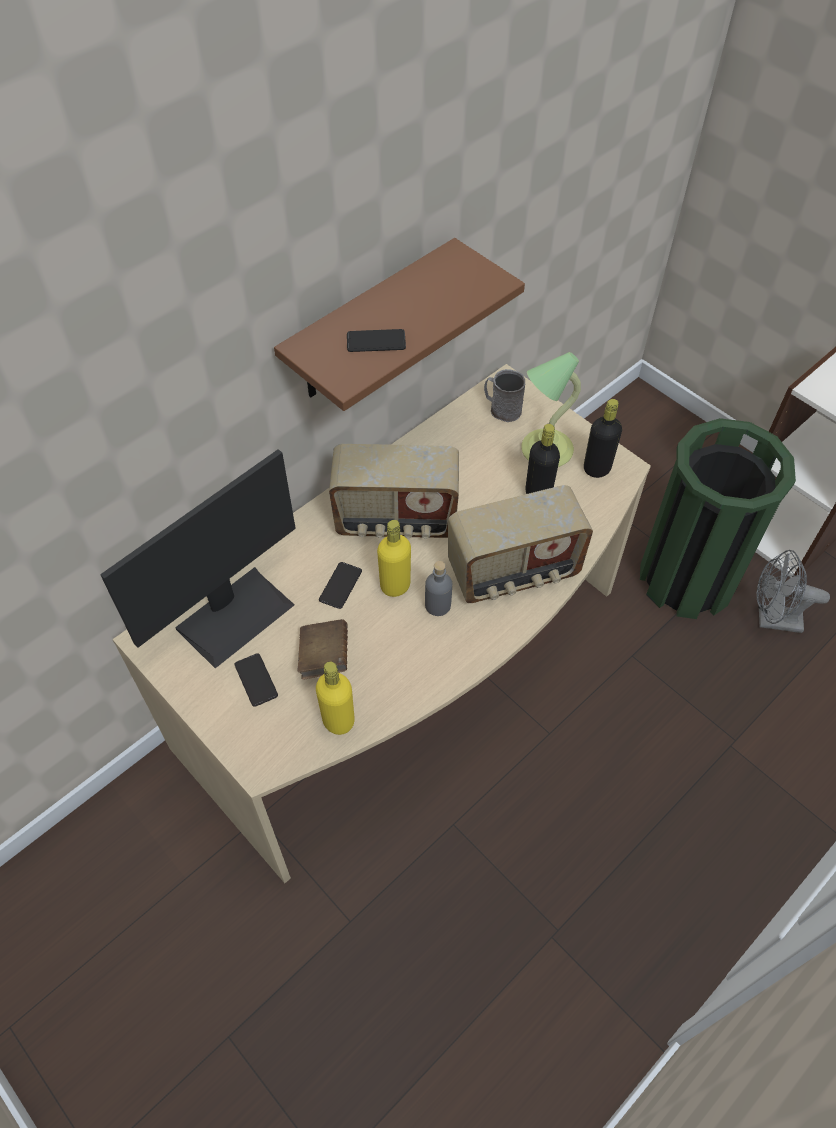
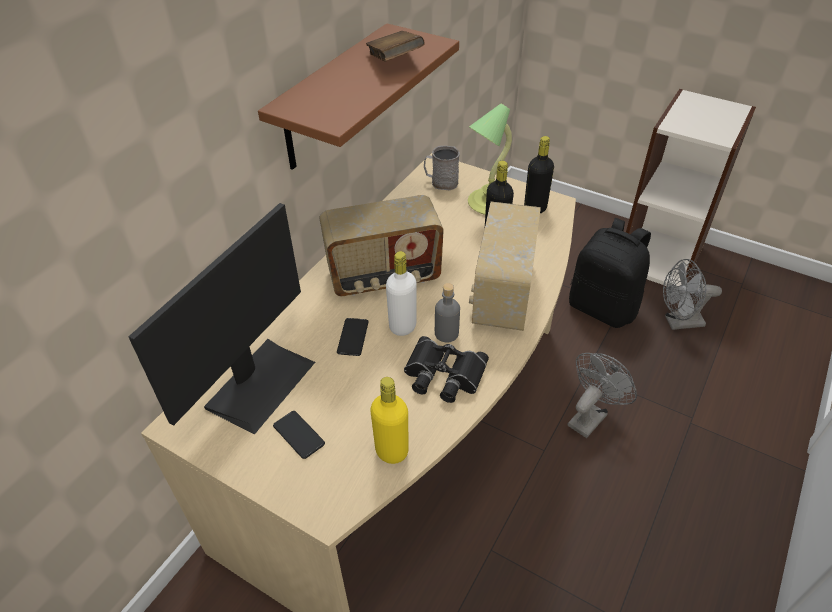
camera: 15 degrees left, 10 degrees down
(324, 657) = (359, 399): brown book -> brown book (394, 61)
(376, 341) = (350, 93): phone -> none
(395, 585) = (402, 326): yellow bottle -> white bottle
(417, 652) = (443, 375): none -> black binoculars
(513, 572) = (501, 294): radio -> radio turned 135 degrees clockwise
(617, 707) = (590, 416): none -> grey fan
(687, 578) = (603, 307): green trash can -> black backpack

